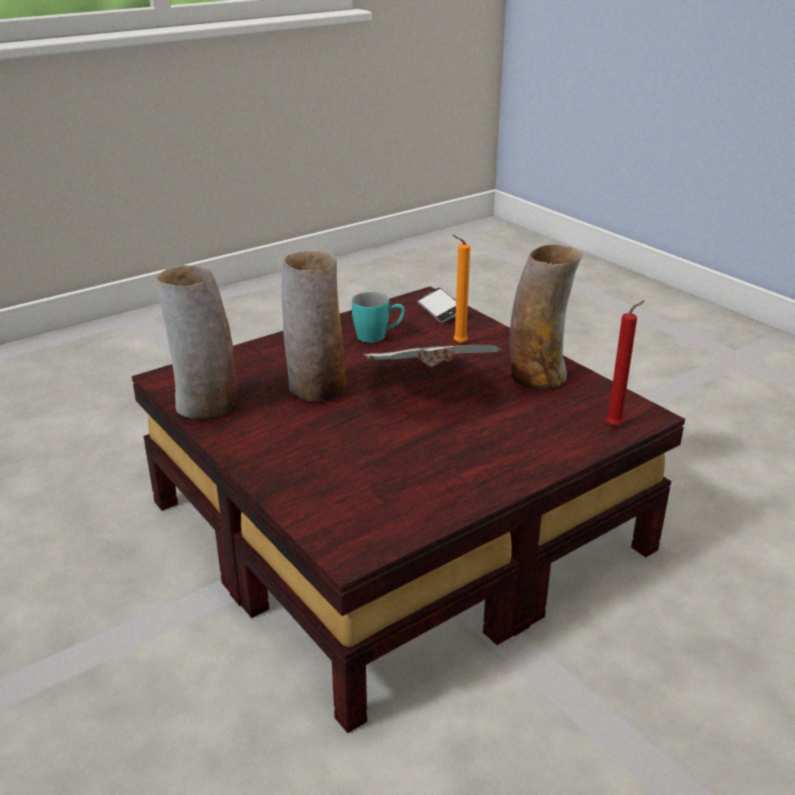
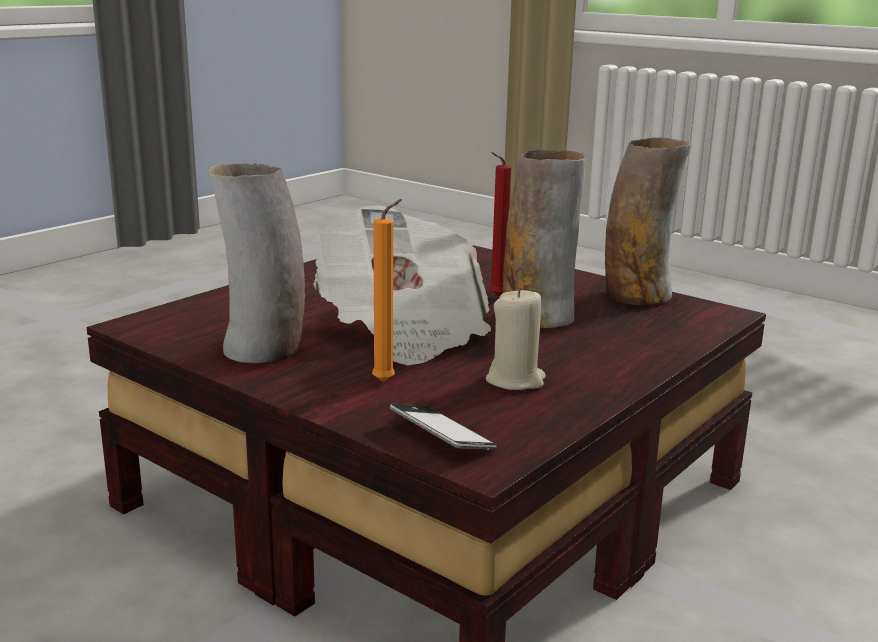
camera: 165 degrees right, 10 degrees down
(378, 336) = (515, 380): turquoise mug -> beige candle
(616, 426) = (177, 313): red candle -> red candle (495, 297)

